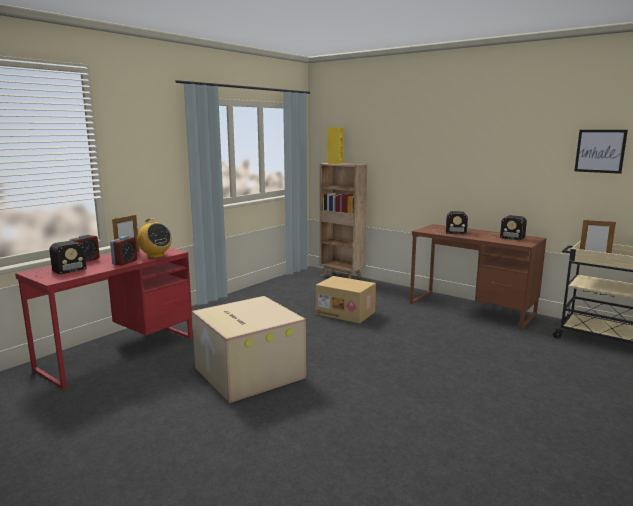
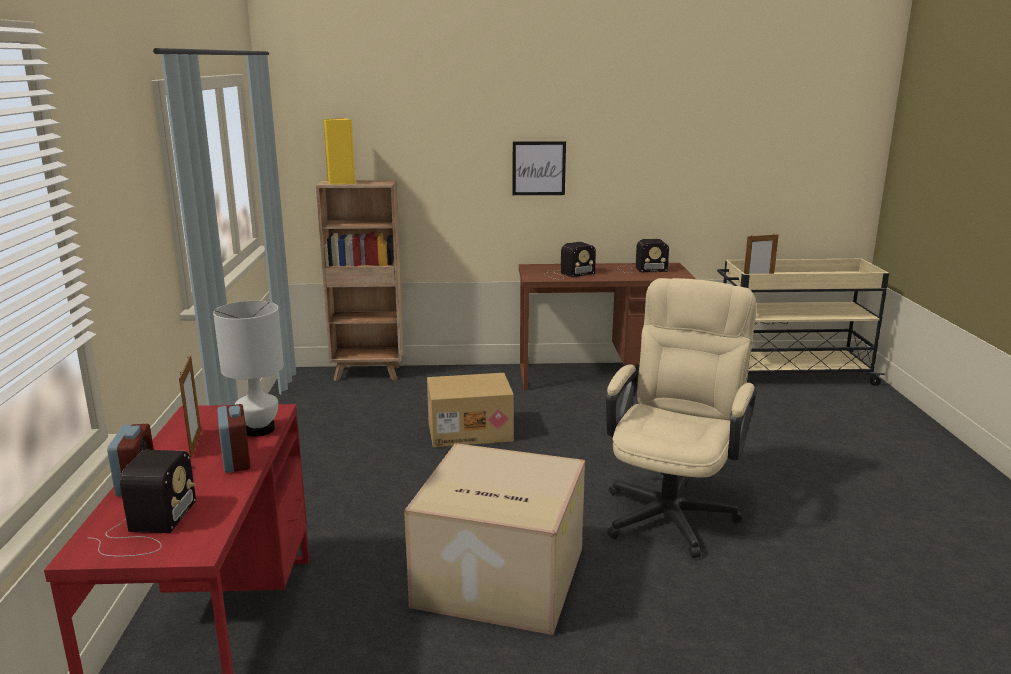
camera: 40 degrees left, 5 degrees up
(155, 256) = (258, 429): radio -> white table lamp
(388, 381) = (672, 509): none -> beige office chair
(600, 151) = (737, 146): picture -> picture (538, 168)

